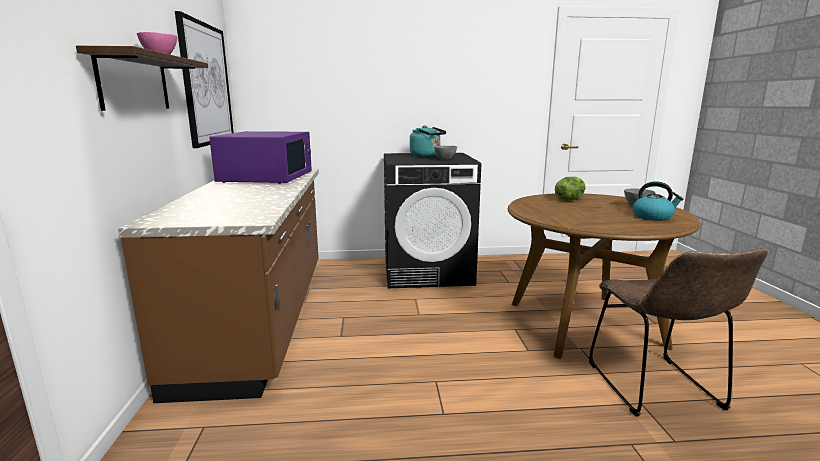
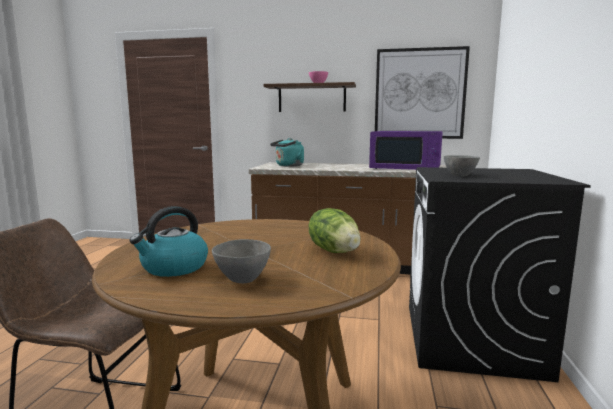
camera: 105 degrees right, 5 degrees down
(427, 156) = (506, 174): turquoise kettle -> turquoise kettle (288, 166)

